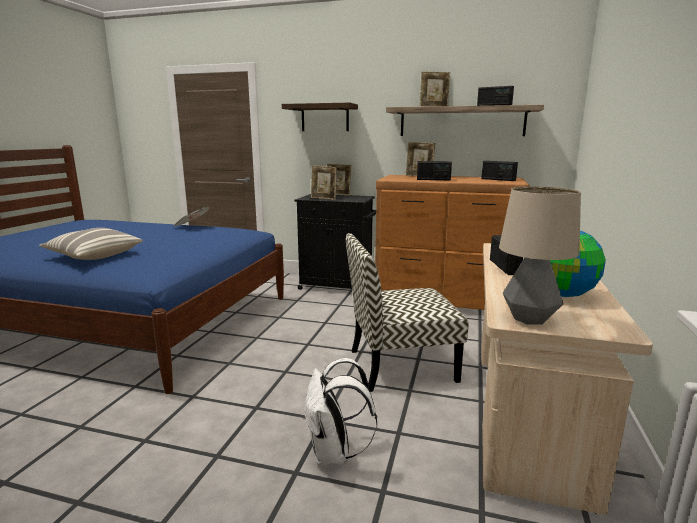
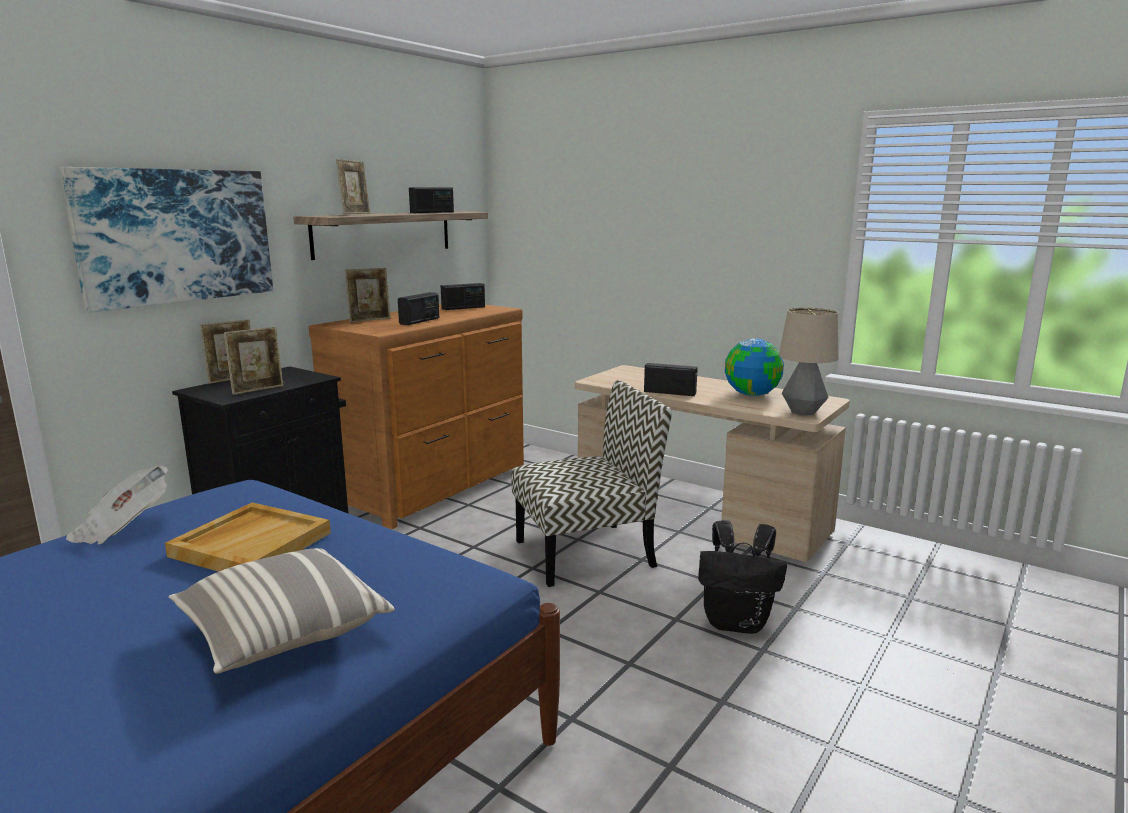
camera: 70 degrees left, 0 degrees up
(177, 240) = (251, 544): none -> beige tray
(325, 118) = (176, 236): shelf -> picture
(334, 453) = (737, 623): white backpack -> black backpack
(400, 366) = (586, 552): chair -> chair turned 120 degrees counterclockwise

